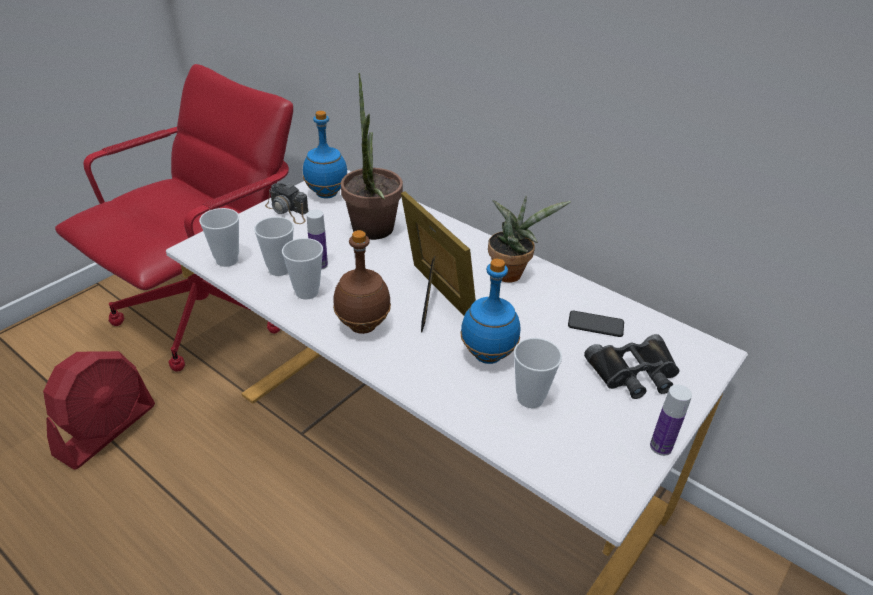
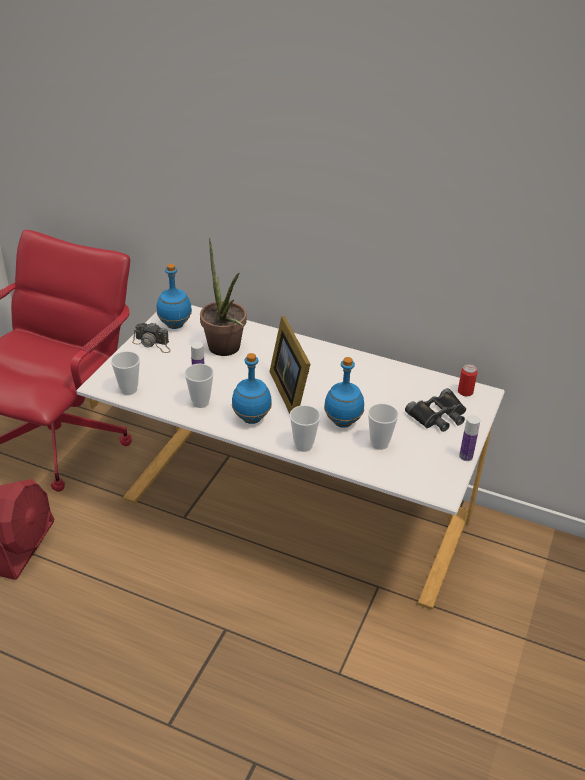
camera: 15 degrees left, 0 degrees up
(279, 269) = (171, 389): cup -> cup (303, 445)
(362, 326) = (251, 418): brown bottle -> blue bottle
(434, 300) = (291, 392): picture frame -> picture frame turned 150 degrees counterclockwise
(511, 272) = (337, 363): potted plant -> none
(595, 325) = (405, 389): phone -> none
(685, 344) = (465, 392): none -> can

